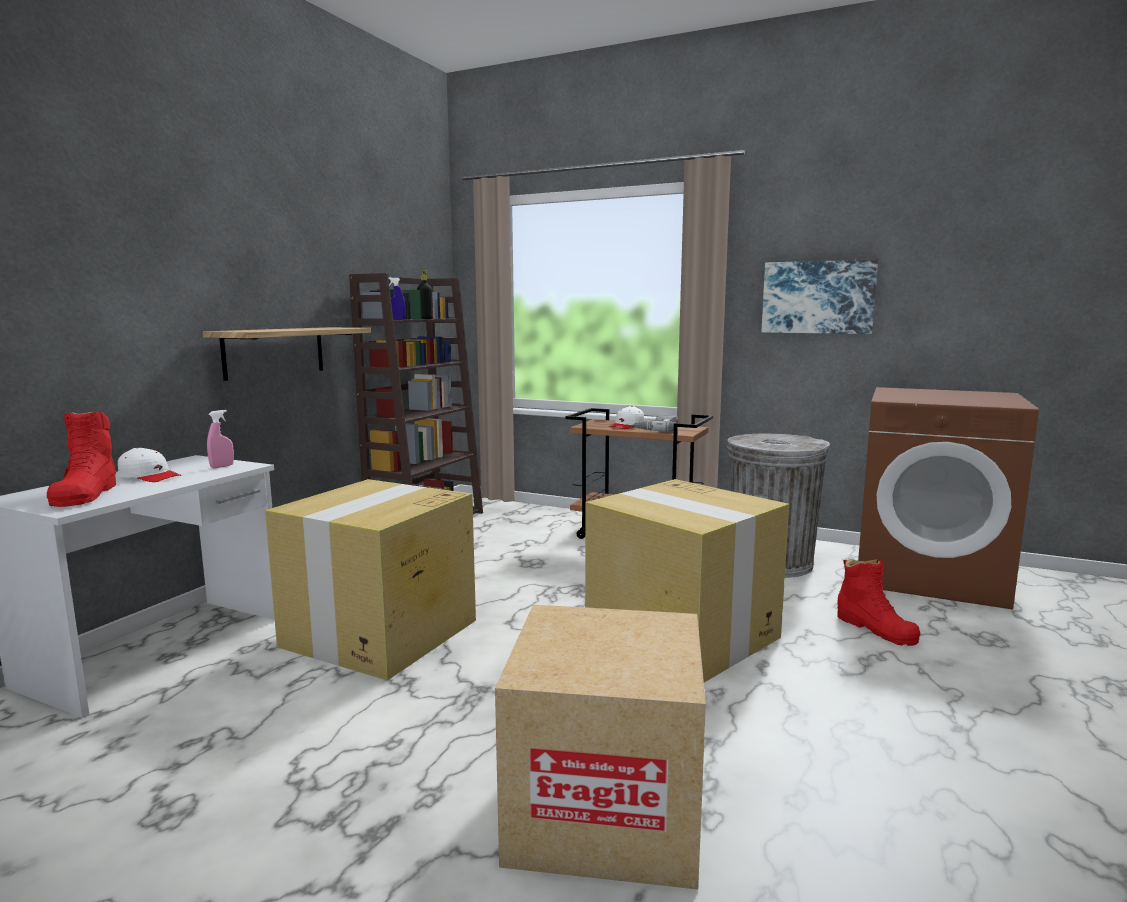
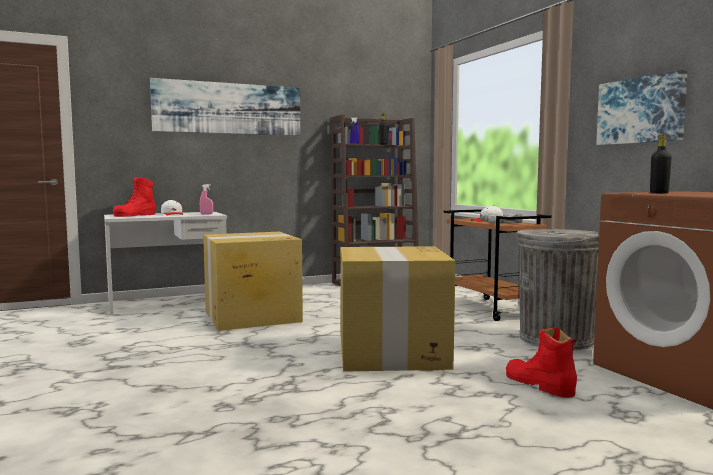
camera: 40 degrees right, 5 degrees down
(201, 257) = (229, 108): none -> picture
(274, 352) = (272, 161): shelf -> none
(605, 809) = (195, 390): cardboard box -> none
(876, 629) = (539, 385): red boot -> red boot turned 135 degrees clockwise
(923, 399) = (659, 193): none -> black bottle

